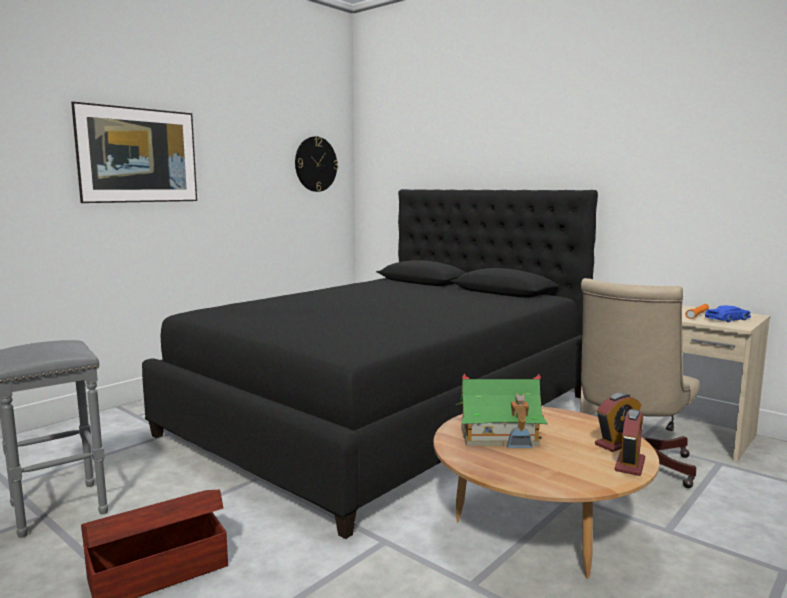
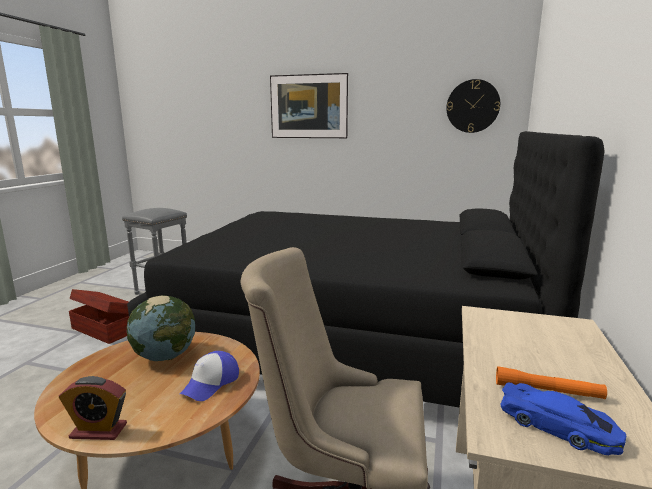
camera: 65 degrees right, 5 degrees up
(499, 436) = (165, 356): toy house -> globe
(564, 422) = (211, 383): none -> cap
(616, 443) = (156, 419): alarm clock -> none

